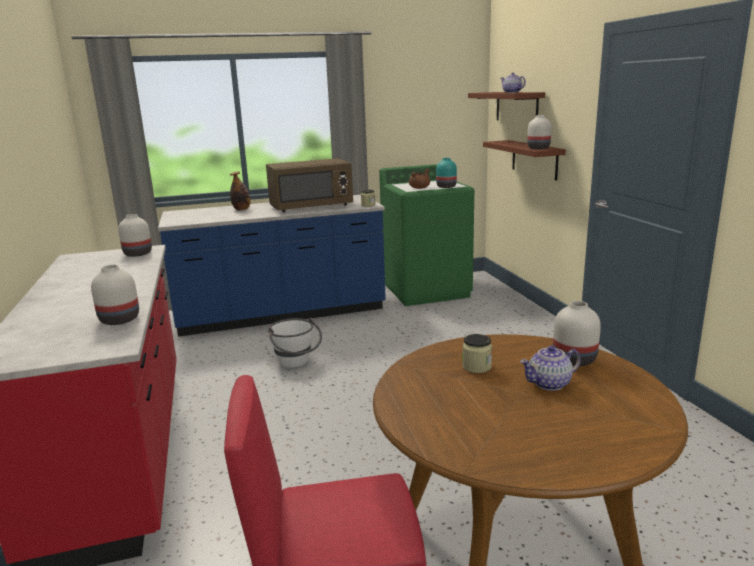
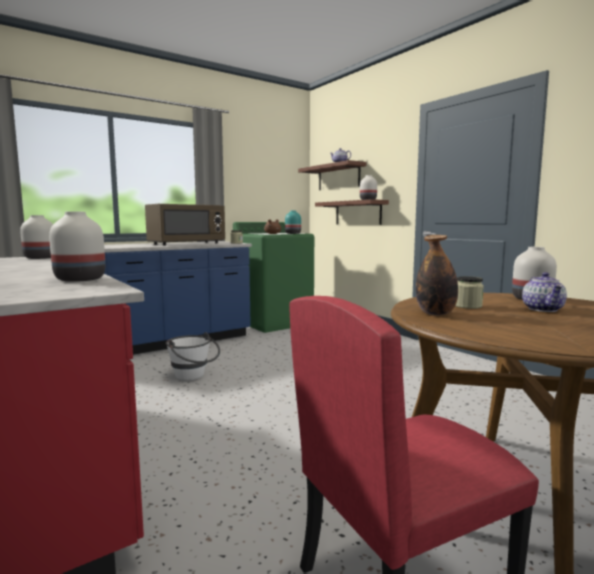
camera: 20 degrees left, 10 degrees down
(242, 209) = (120, 245): bottle -> bottle (435, 313)
(550, 383) = (543, 309): teapot -> teapot turned 45 degrees counterclockwise

